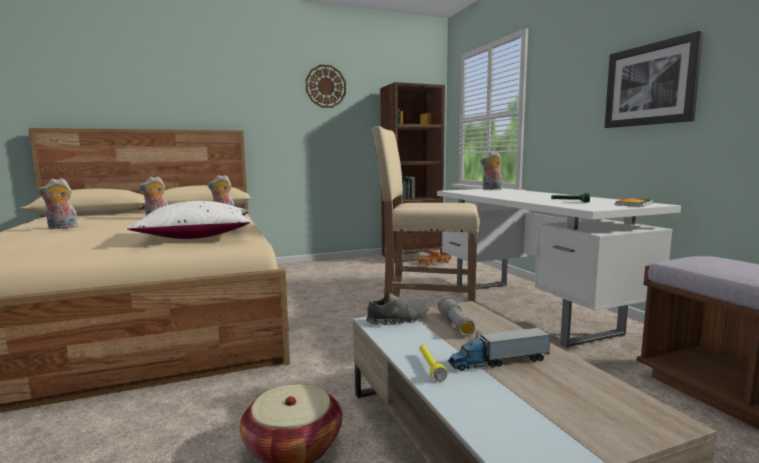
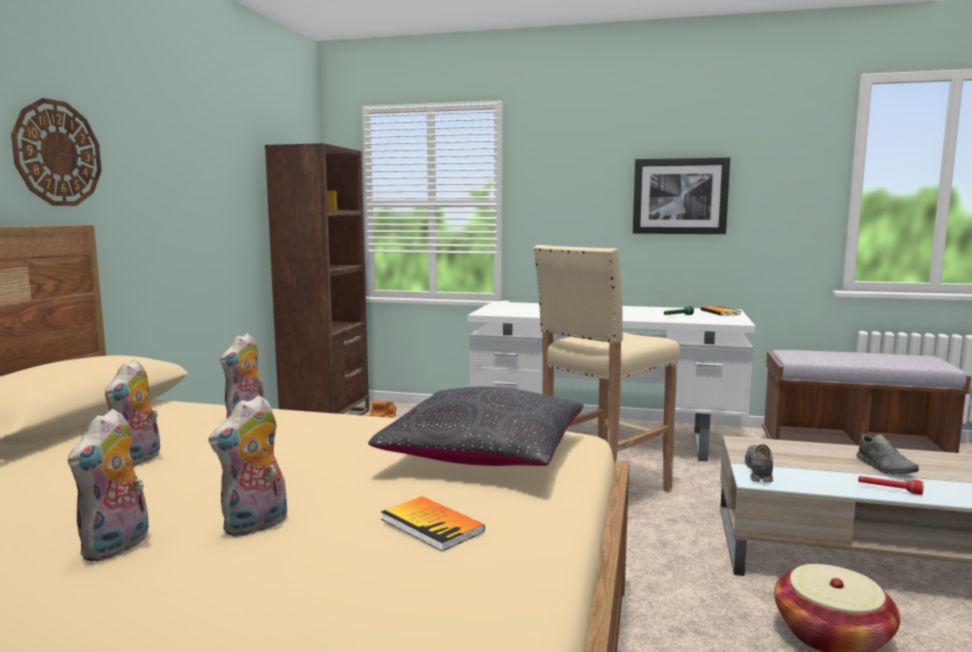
camera: 55 degrees left, 0 degrees up
(86, 242) = (432, 525): none -> book
(196, 236) = (485, 454): white pillow -> black pillow
(325, 86) = (198, 135): wall clock -> wall clock (57, 153)
(430, 367) = (889, 490): yellow flashlight -> red flashlight
(455, 324) = (789, 457): grey flashlight -> none
(491, 189) = (504, 305): plush toy -> plush toy (256, 526)
(499, 361) = (885, 468): toy truck -> grey shoe

